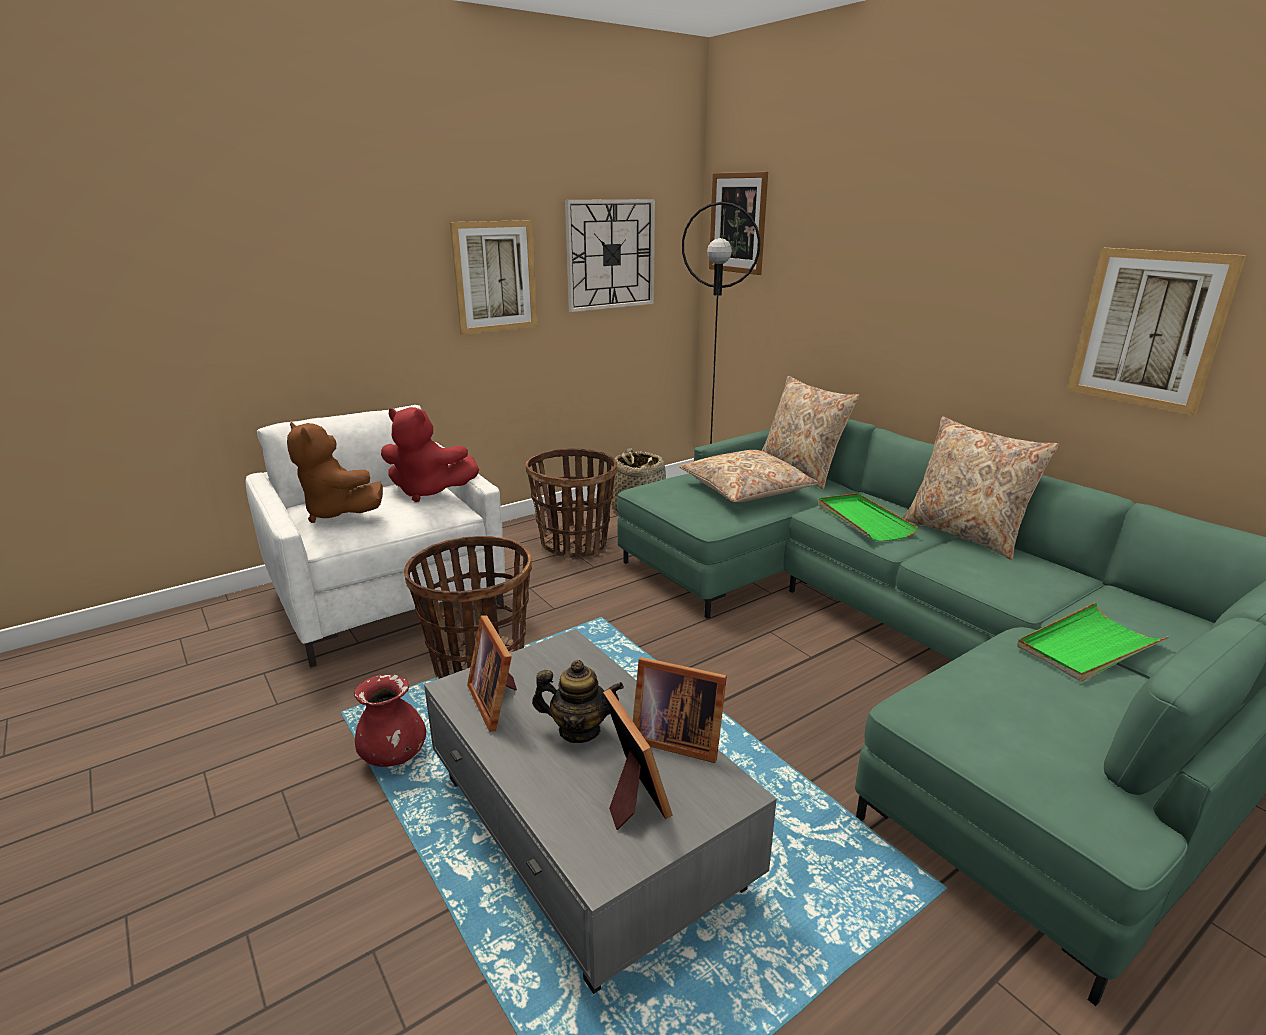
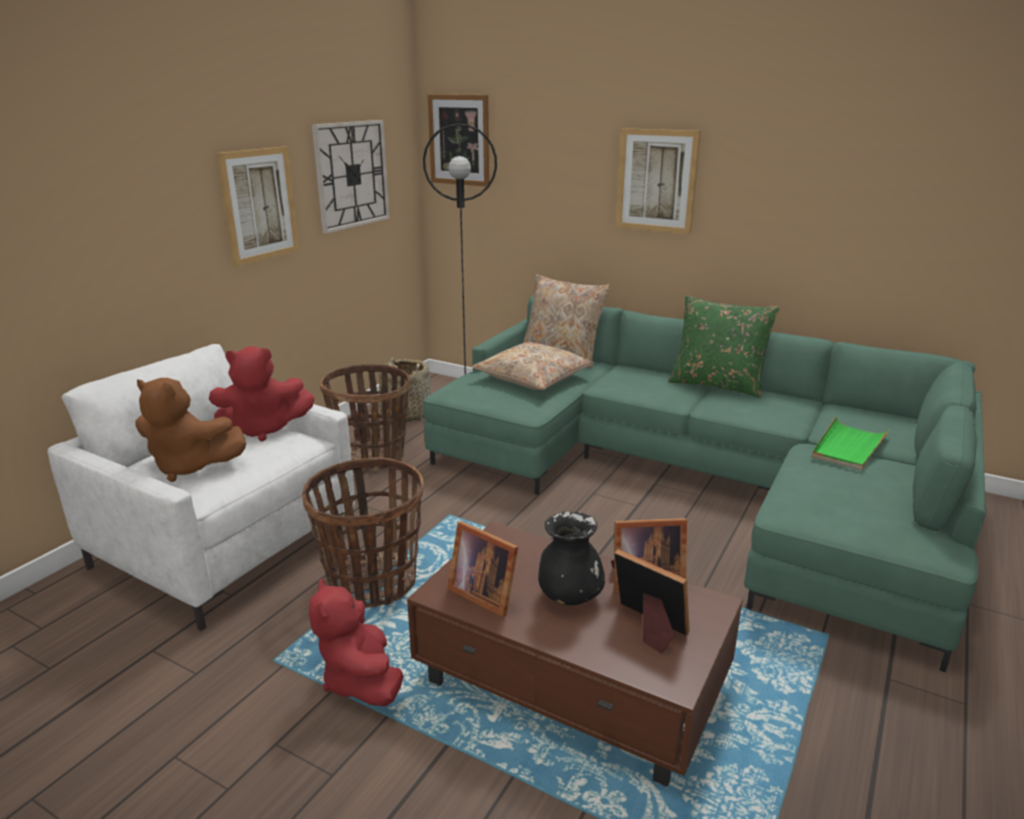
camera: 25 degrees left, 0 degrees up
(394, 756) = (360, 680): red vase -> red plush toy
(579, 730) = (569, 595): teapot -> black vase
(586, 833) = (573, 683): grey coffee table -> brown coffee table
(863, 520) = (642, 387): green tray -> none
(965, 534) = (717, 385): beige pillow -> green pillow
(1149, 329) = (826, 217): picture -> picture (656, 181)

